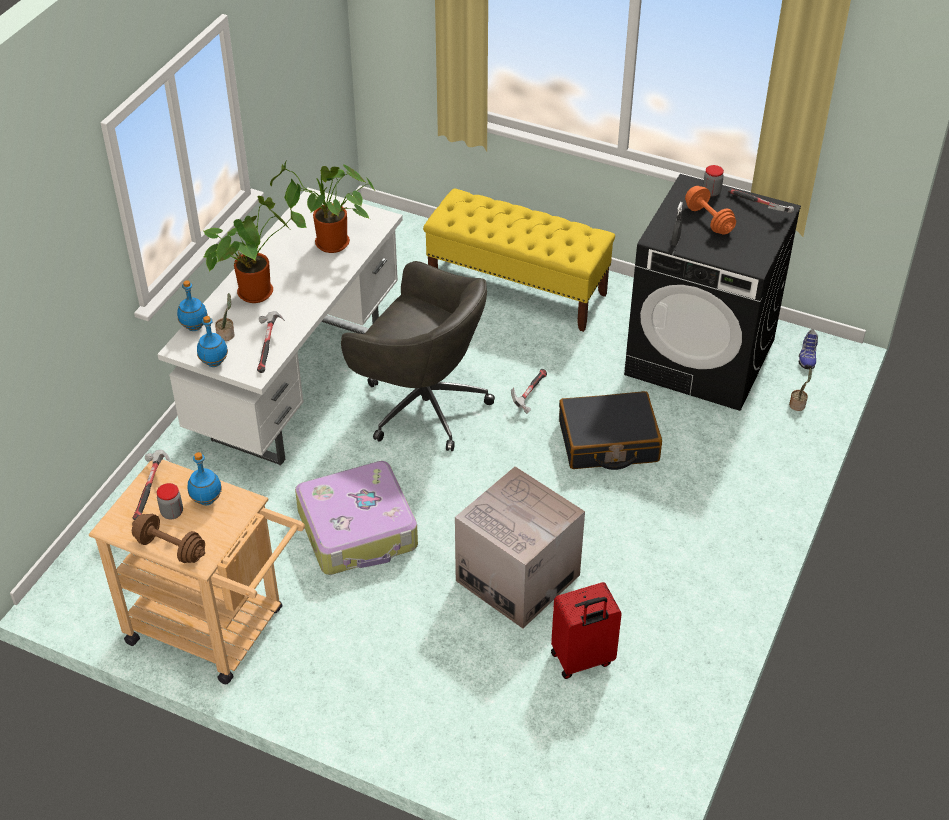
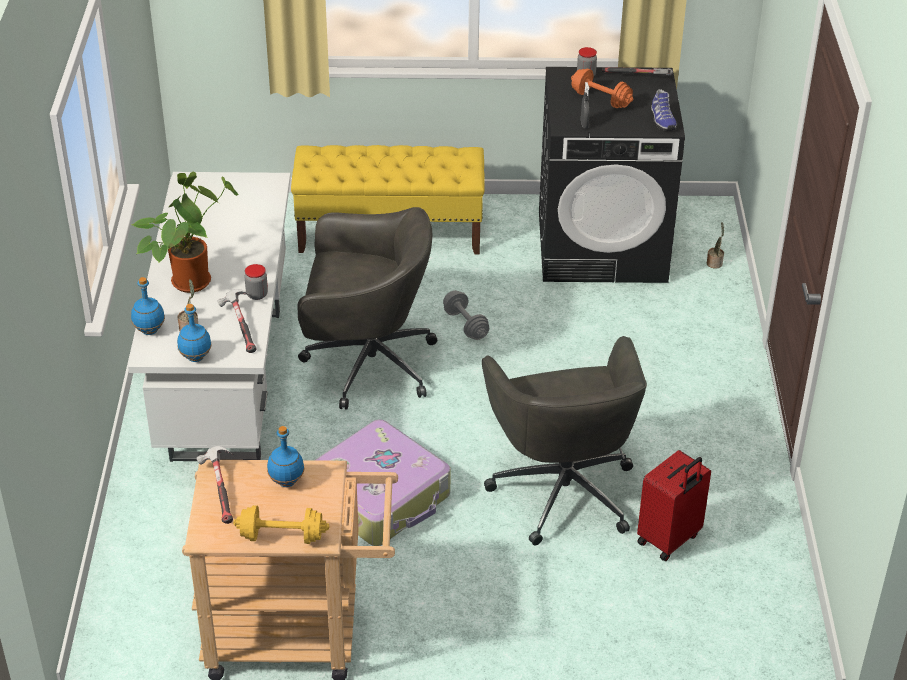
camera: 25 degrees left, 5 degrees down
(170, 548) = (282, 536): brown dumbbell -> yellow dumbbell
(172, 512) = (259, 504): jar -> jar (257, 294)
(329, 245) = (236, 219): potted plant -> none
(517, 578) = (563, 489): cardboard box -> grey office chair
(529, 395) = (465, 325): hammer -> grey dumbbell
(608, 442) = (567, 344): black suitcase -> none
(807, 356) = (696, 220): shoe -> shoe (661, 120)

